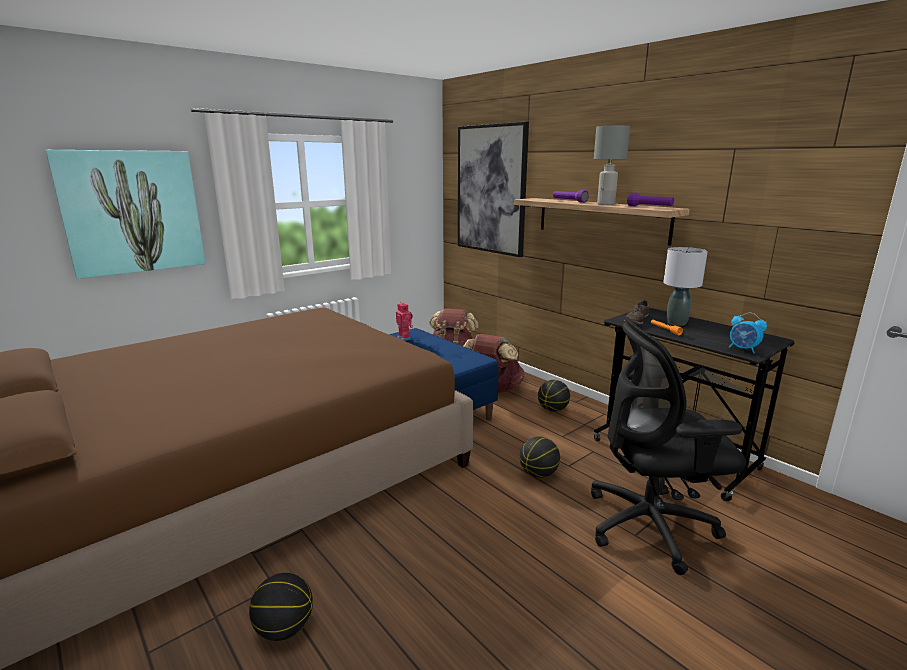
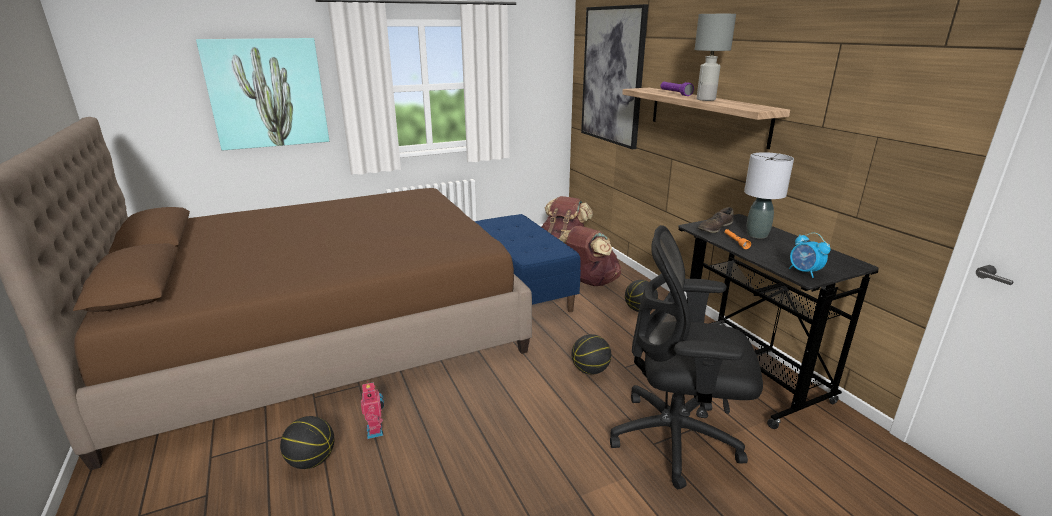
camera: 15 degrees right, 5 degrees up
(404, 338) = (504, 223): toy robot -> toy robot (376, 431)
(649, 207) = (746, 105): purple flashlight -> none

